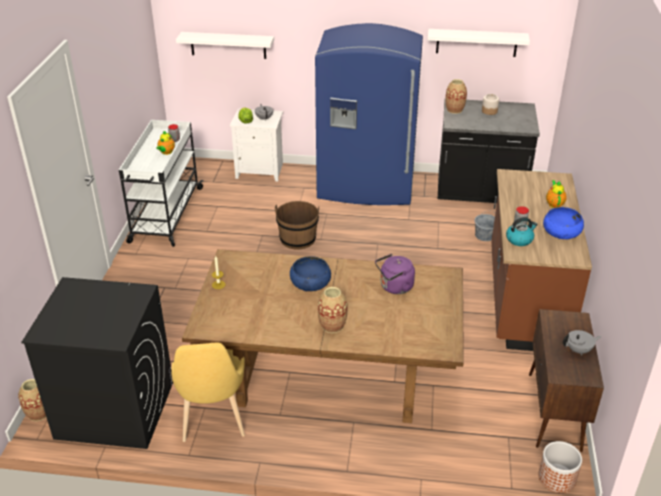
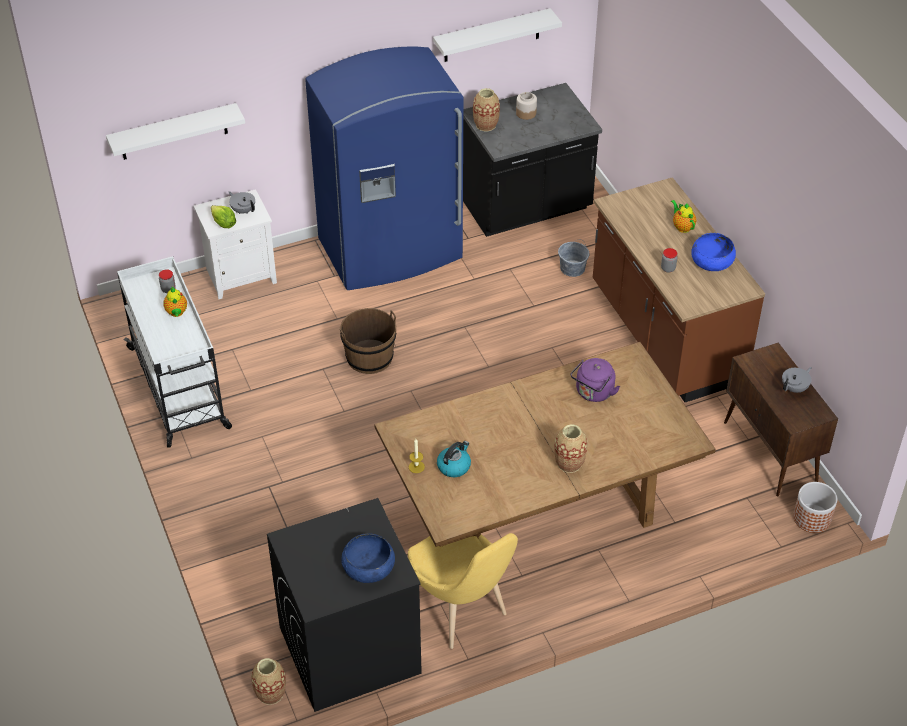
camera: 30 degrees left, 10 degrees up
(310, 282) = (507, 423): blue bowl -> blue bowl (368, 567)
(519, 239) = (680, 287): kettle -> kettle (454, 466)

